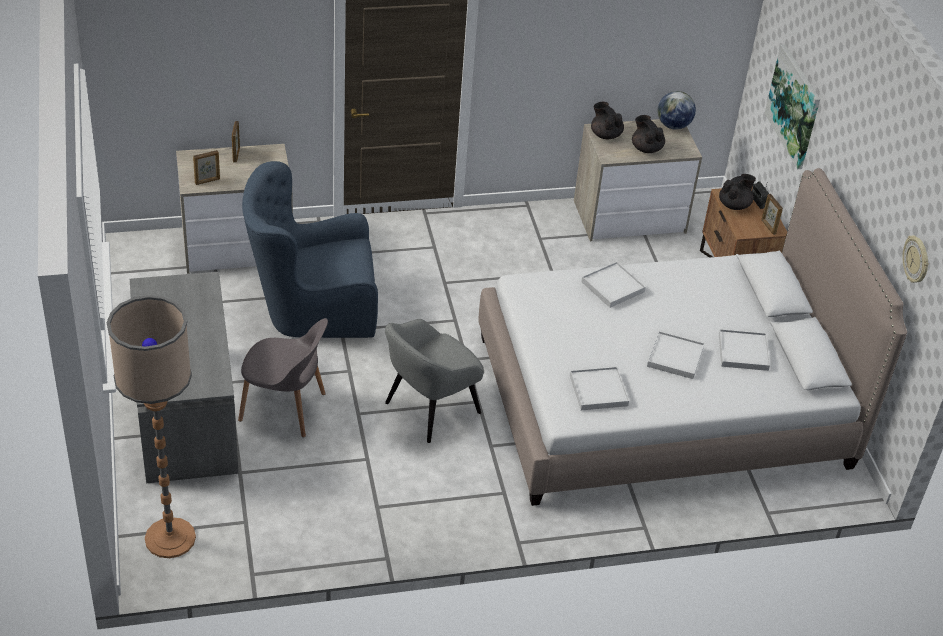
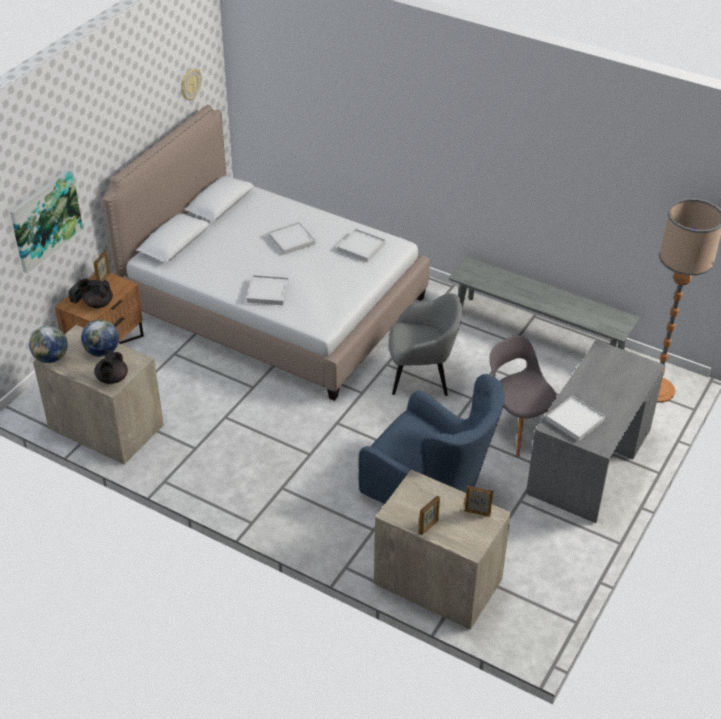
camera: 135 degrees left, 0 degrees up
(362, 535) = (537, 333): none -> grey bench
(646, 148) = (102, 352): black teapot -> globe
(743, 352) = (248, 224): white tray -> white tray (574, 420)

